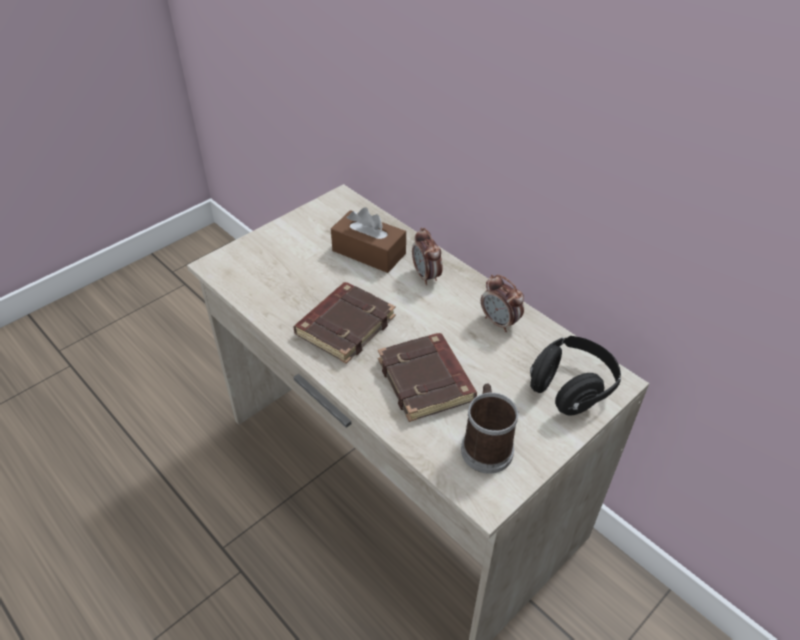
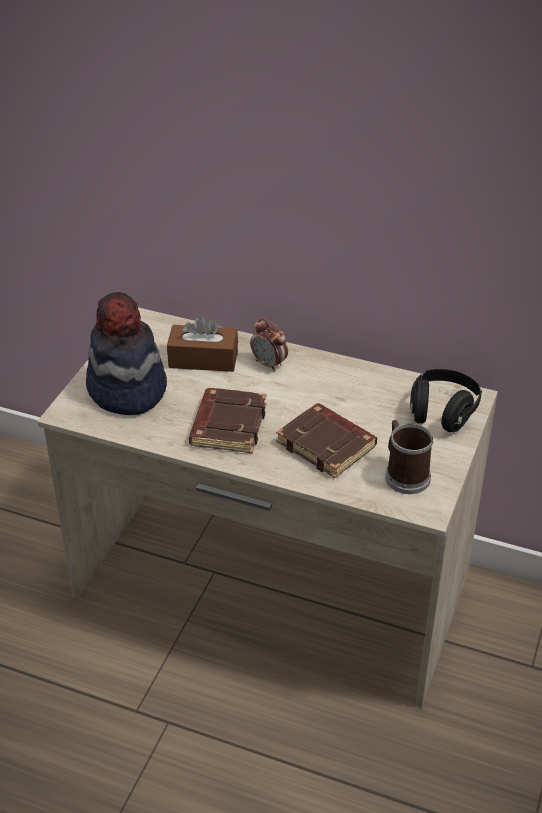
camera: 25 degrees left, 5 degrees down
(281, 260) = (126, 390): none -> hat
(499, 322) = (356, 382): alarm clock -> none

